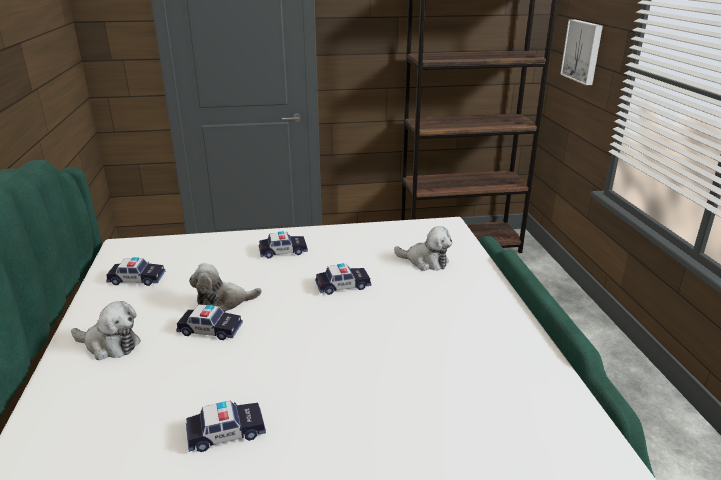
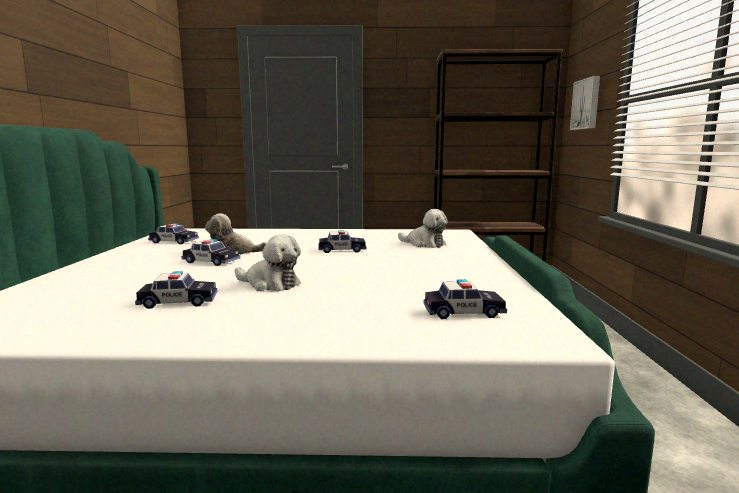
camera: 10 degrees right, 15 degrees down
(109, 345) = (123, 263): plush toy -> plush toy (270, 284)
(283, 251) = (302, 236): toy car -> toy car (463, 312)

